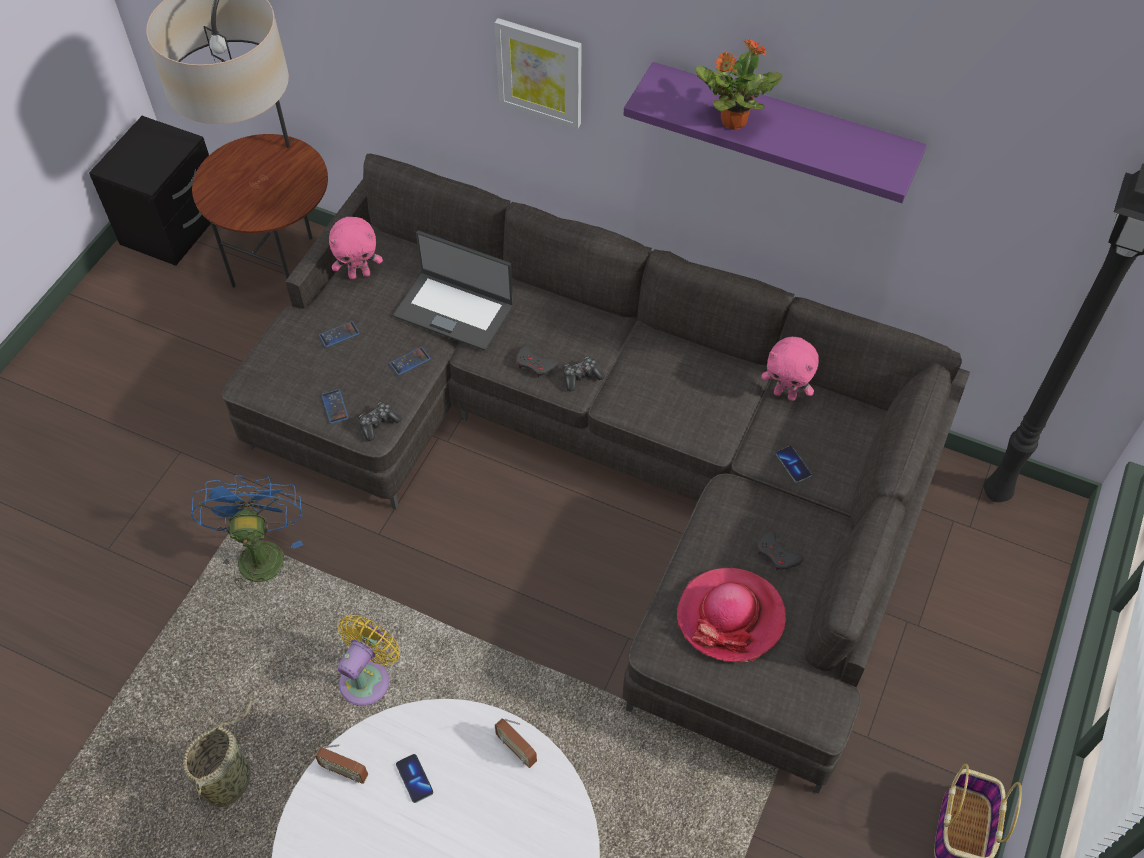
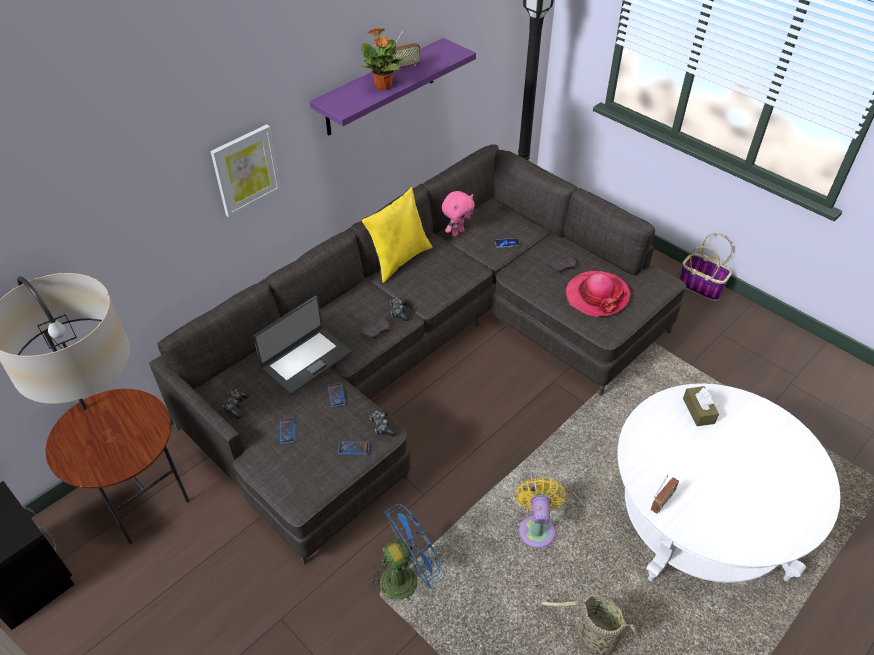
camera: 70 degrees left, 10 degrees down
(259, 552) = (406, 577): blue fan -> blue fan turned 135 degrees clockwise
(359, 274) = (236, 406): pink plush toy -> game controller
(368, 677) = (536, 528): yellow fan -> yellow fan turned 45 degrees clockwise
(414, 778) = (674, 464): phone -> none
(516, 749) = (663, 408): radio -> radio (405, 66)
(528, 800) = (698, 411): none -> brown tissue box
(686, 343) = (399, 259): none -> yellow pillow

